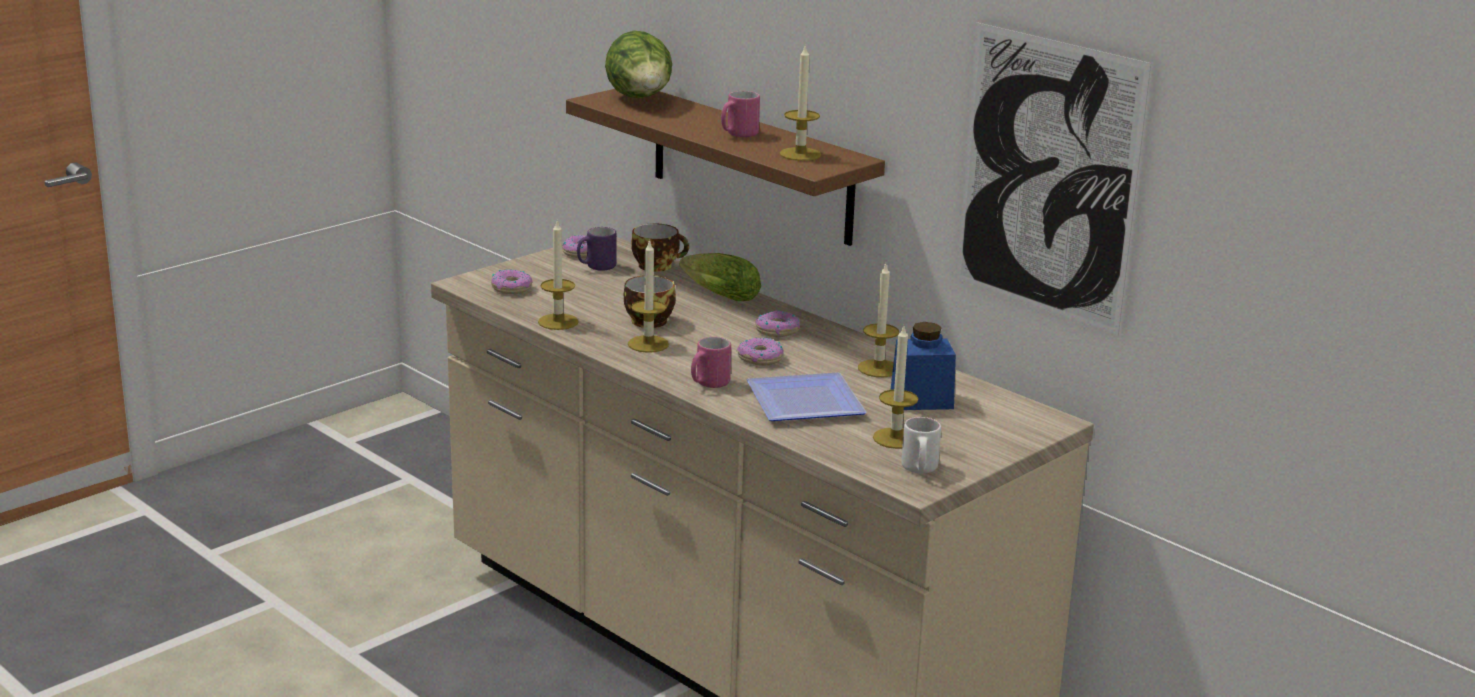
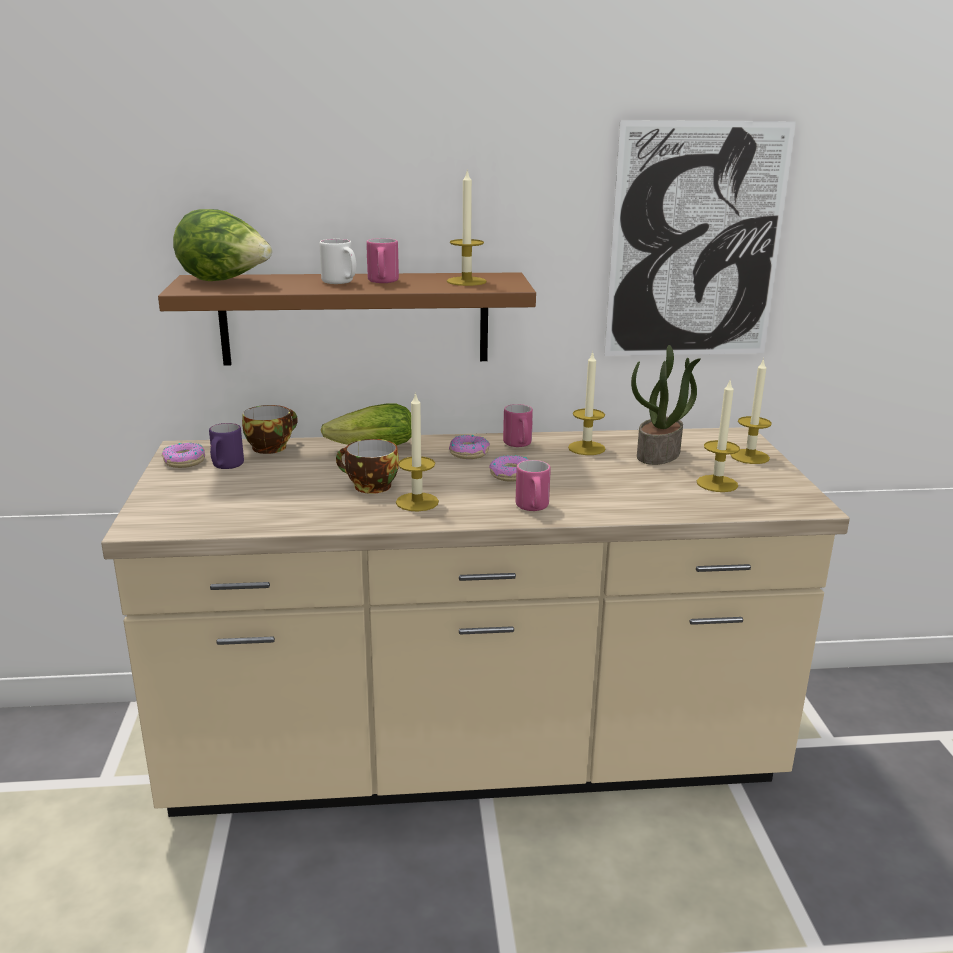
camera: 50 degrees left, 0 degrees up
(512, 288) = (195, 512): donut -> none
(558, 322) = (306, 519): candle -> candle (749, 456)
(809, 404) = (620, 488): plate -> none
(832, 342) = (519, 445): none -> pink mug
(919, 470) = (782, 495): white mug -> white mug (341, 283)
(921, 400) = (659, 455): blue jar -> potted plant

